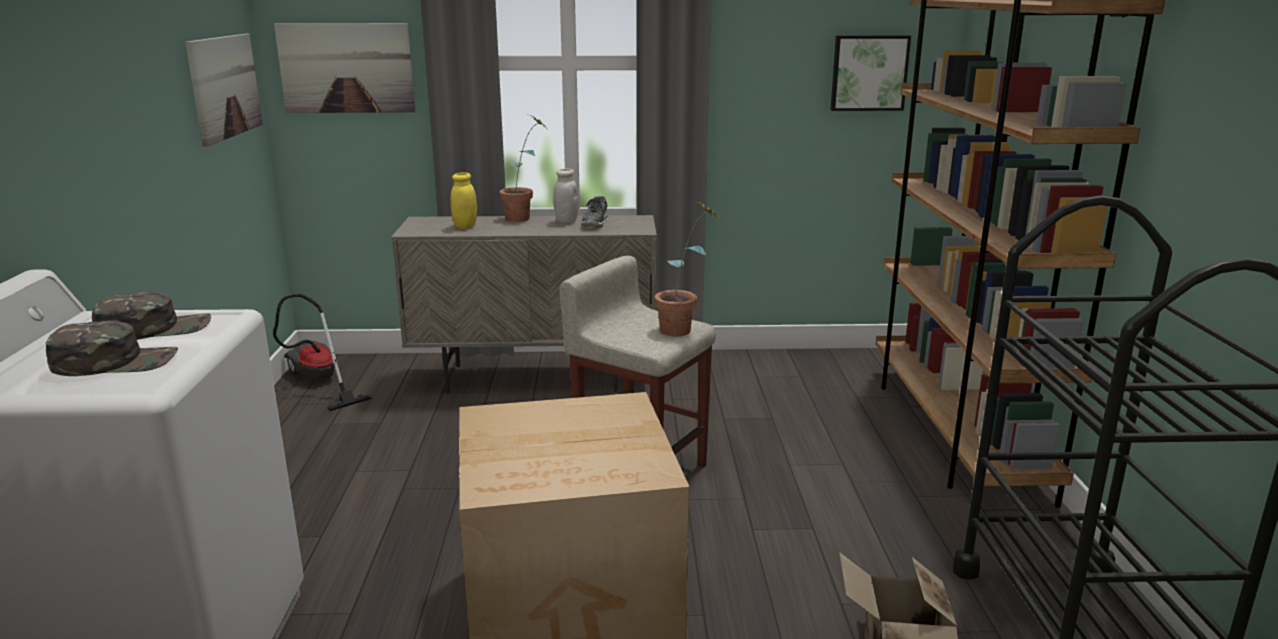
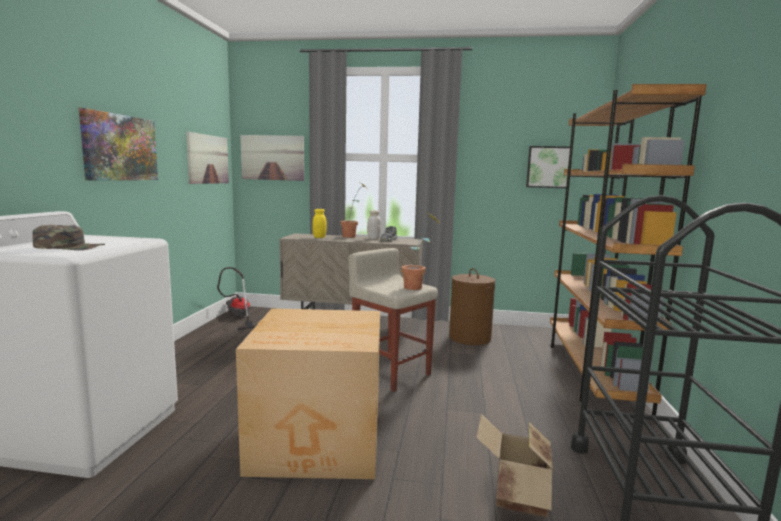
camera: 10 degrees right, 10 degrees down
(92, 111) = (120, 147): none -> picture
(155, 328) = (105, 240): green cap -> none
(747, 383) = (470, 338): none -> brown laundry basket

